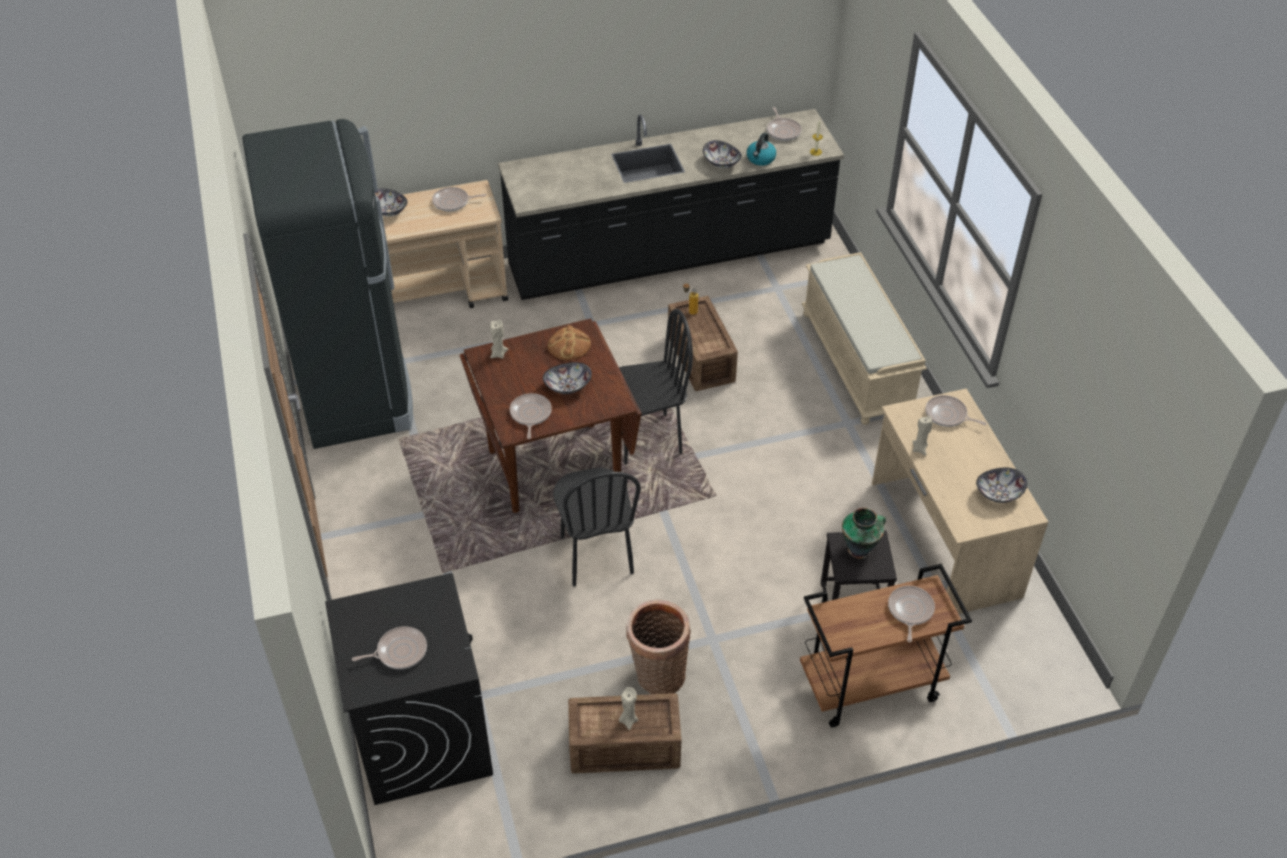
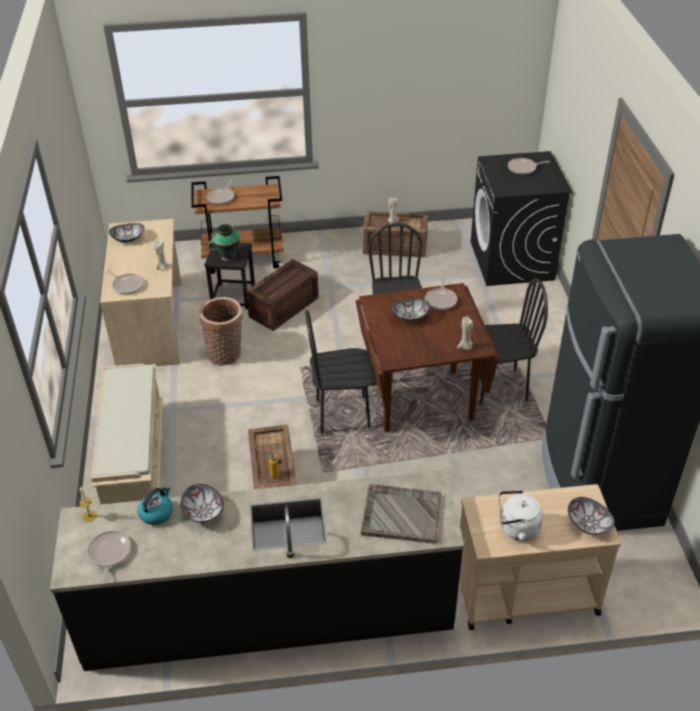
camera: 170 degrees left, 5 degrees down
(453, 202) = (516, 528): frying pan -> white kettle
(457, 496) = (498, 388): none -> black chair
(553, 177) = (400, 514): none -> grey tray
(569, 345) = (405, 348): bread -> none
(657, 675) = (369, 274): basket -> basket (226, 355)
(770, 594) = (284, 306): none -> crate

